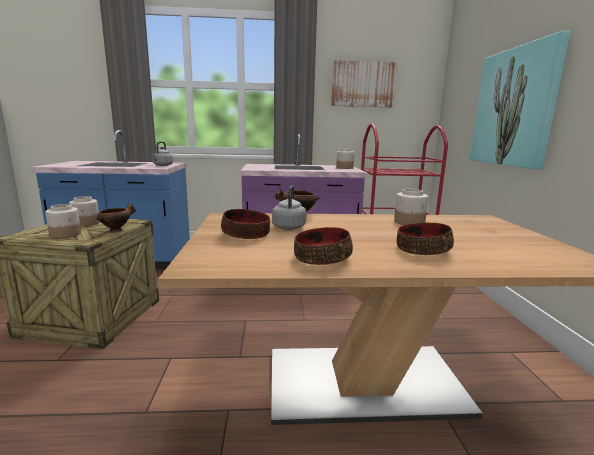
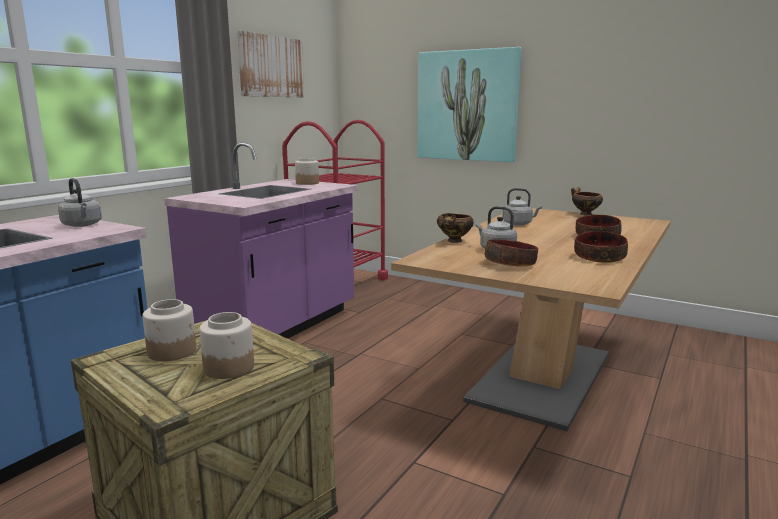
camera: 55 degrees left, 0 degrees up
(117, 230) = (258, 336): bowl -> bowl (584, 214)
(409, 222) = (519, 224): jar -> grey kettle

